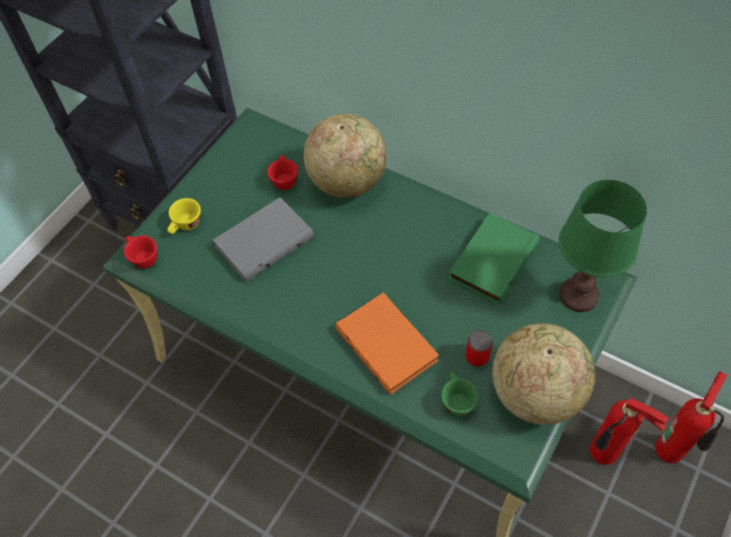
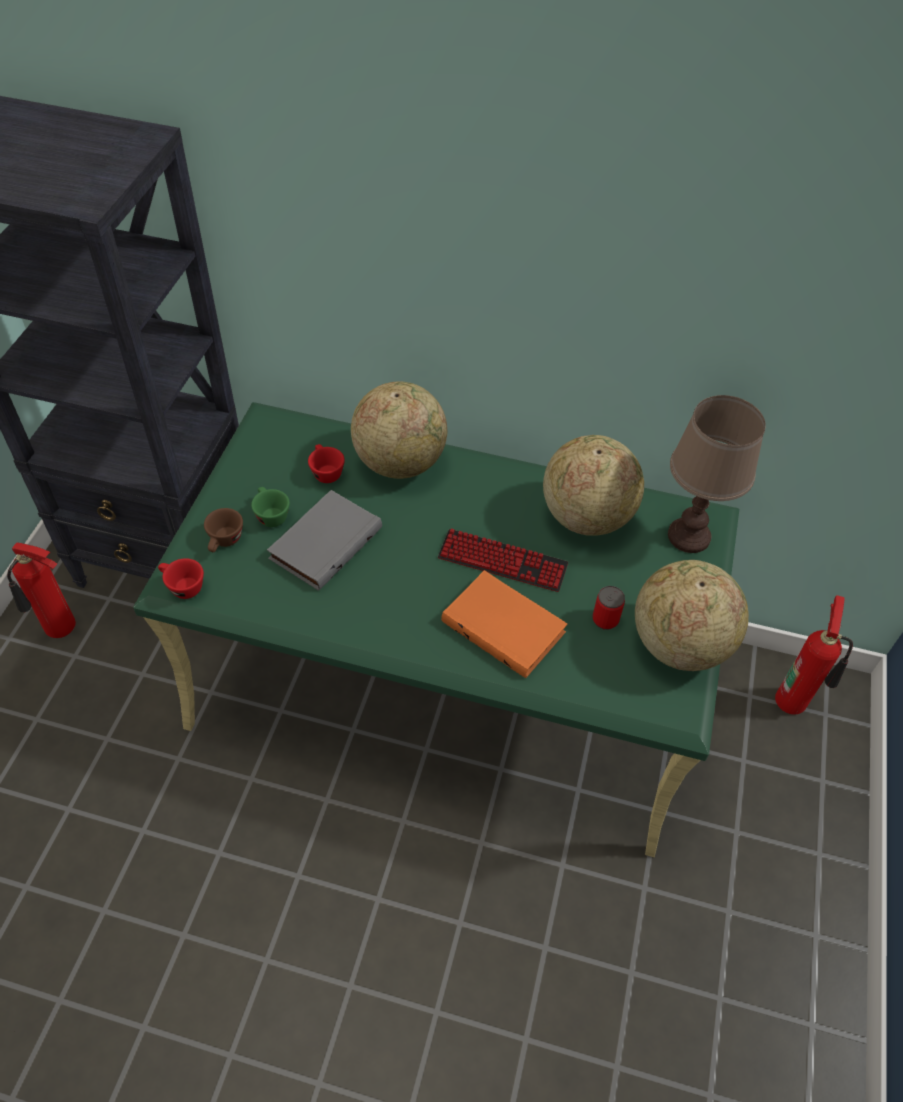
camera: 20 degrees left, 5 degrees down
(186, 226) = (224, 542): yellow cup -> brown cup
(405, 286) = (502, 561): none -> keyboard
(456, 399) = (598, 668): green cup -> green cup (270, 515)
(491, 259) = (586, 517): green book -> globe
(579, 294) = (688, 536): green table lamp -> brown table lamp
(604, 455) = (727, 721): fire extinguisher -> fire extinguisher (60, 629)

